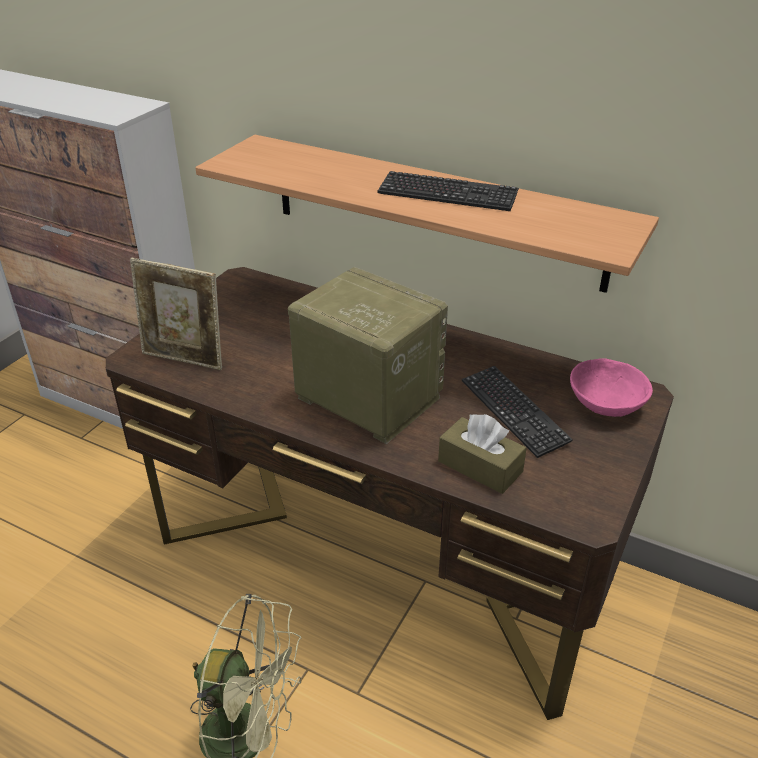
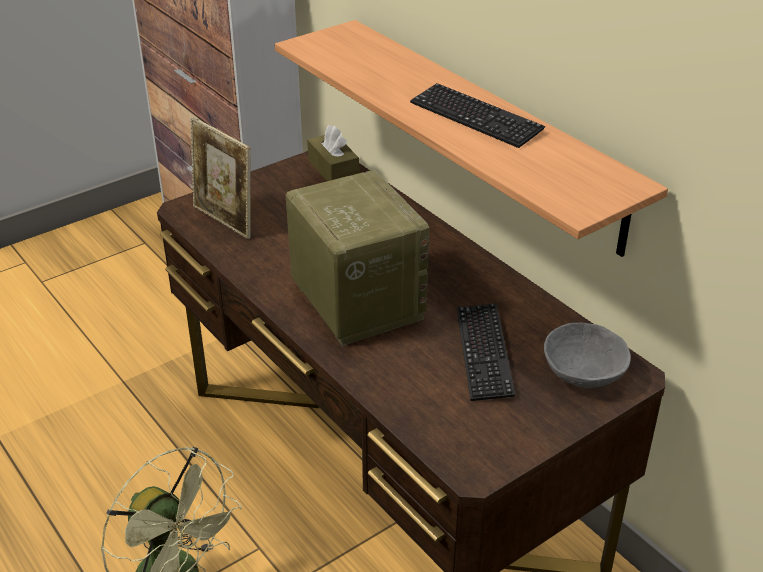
camera: 25 degrees right, 0 degrees up
(480, 466) = (410, 392): brown tissue box -> brown tissue box (333, 170)
(604, 404) = (582, 372): pink bowl -> grey bowl

